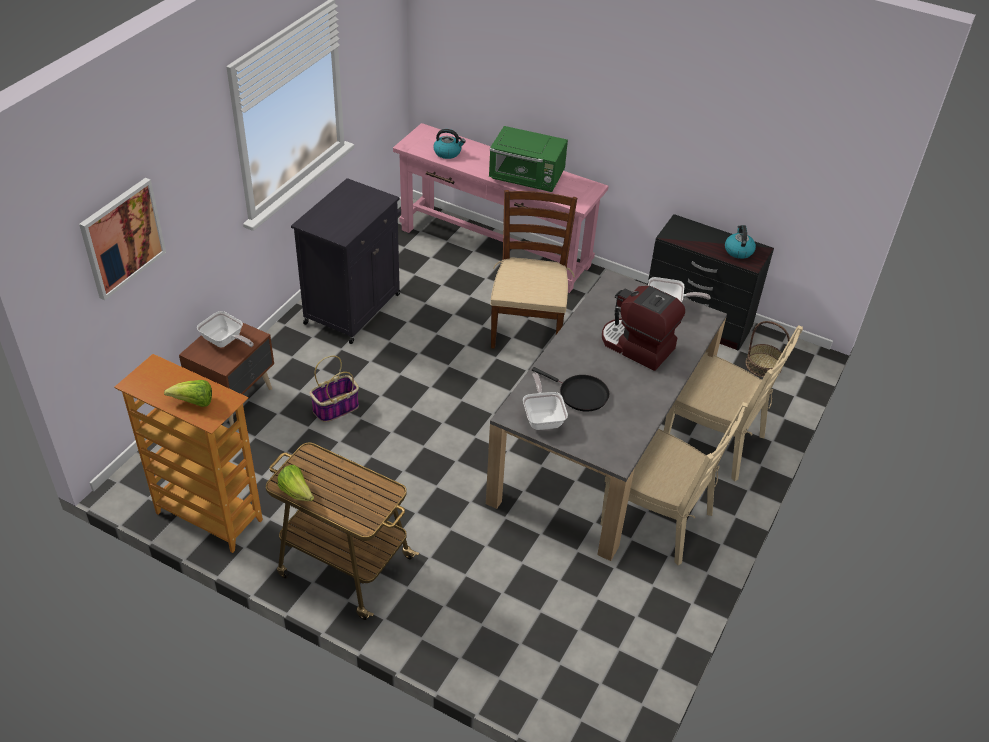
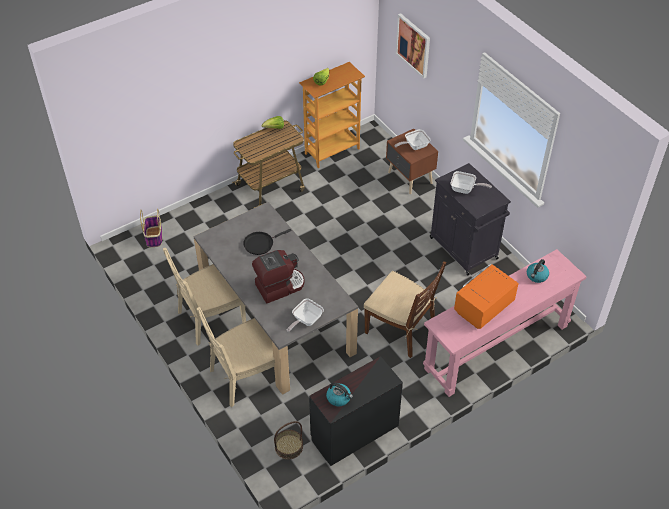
camera: 120 degrees right, 5 degrees up
(335, 408) = (378, 215): basket -> basket (154, 236)
(527, 178) = (482, 308): green microwave -> orange microwave
(543, 417) = (255, 221): frying pan -> frying pan (465, 189)

